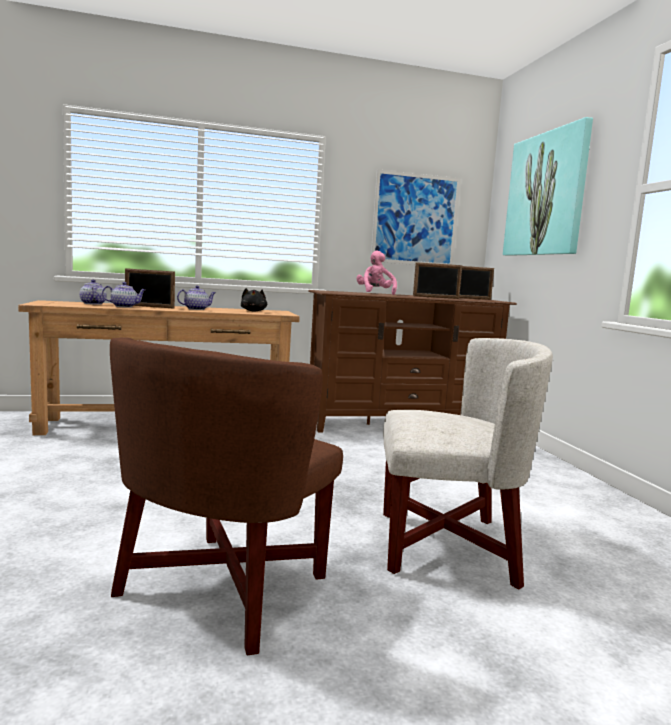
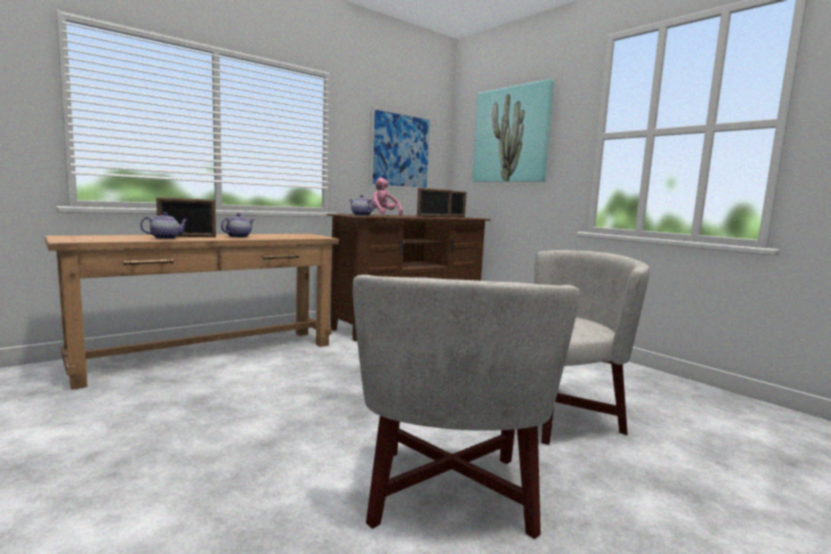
camera: 25 degrees left, 0 degrees up
(92, 304) = (122, 236): teapot -> teapot (360, 215)
(222, 588) = (450, 491): brown armchair -> white armchair
(253, 311) = (289, 236): black plush toy -> none

